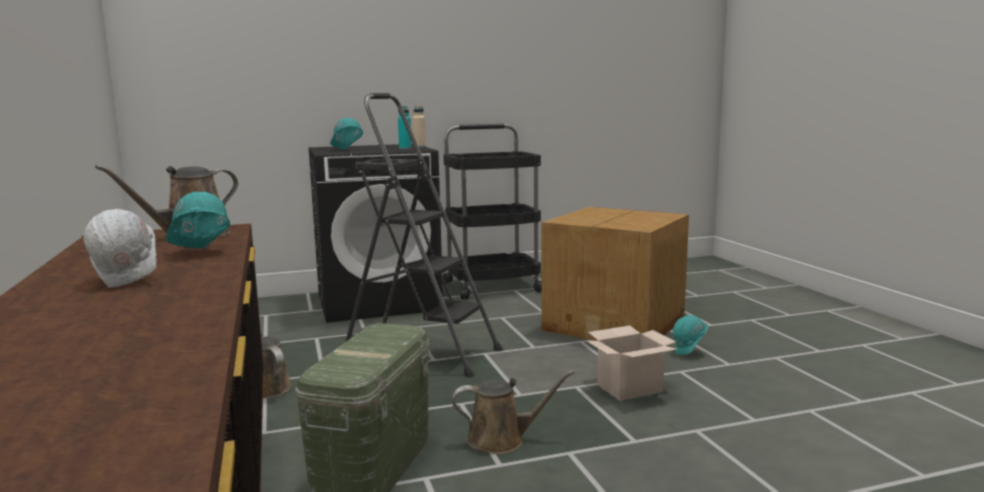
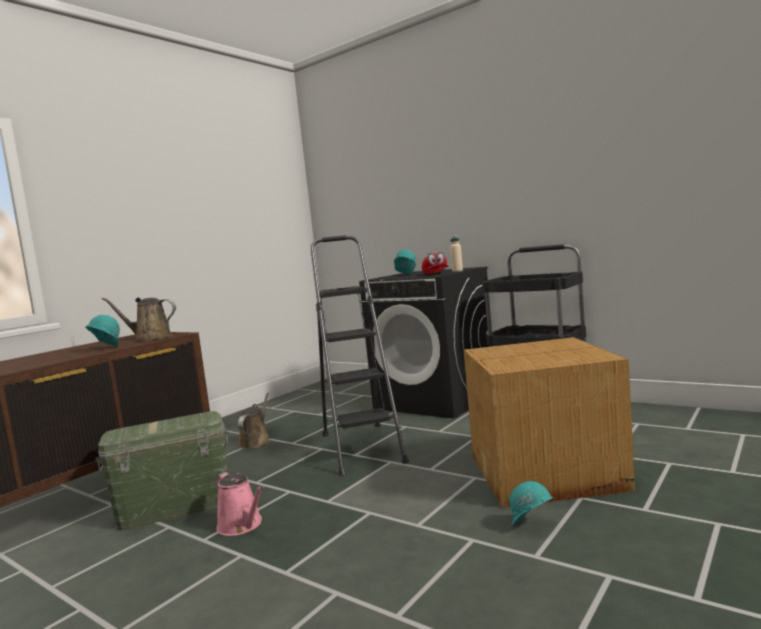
camera: 55 degrees right, 5 degrees down
(128, 280) = (34, 360): white hard hat -> none
(405, 149) = (435, 274): turquoise bottle -> red cap
(501, 440) = (242, 525): brown watering can -> pink watering can
(630, 387) = (397, 532): cardboard box -> none

